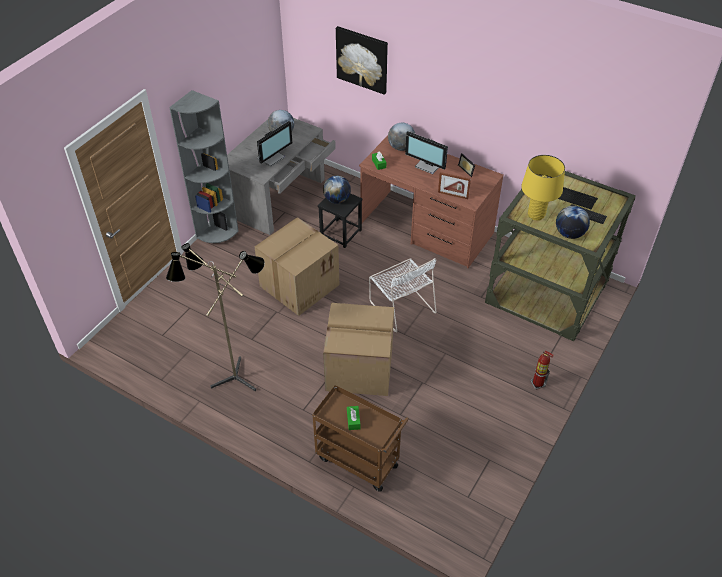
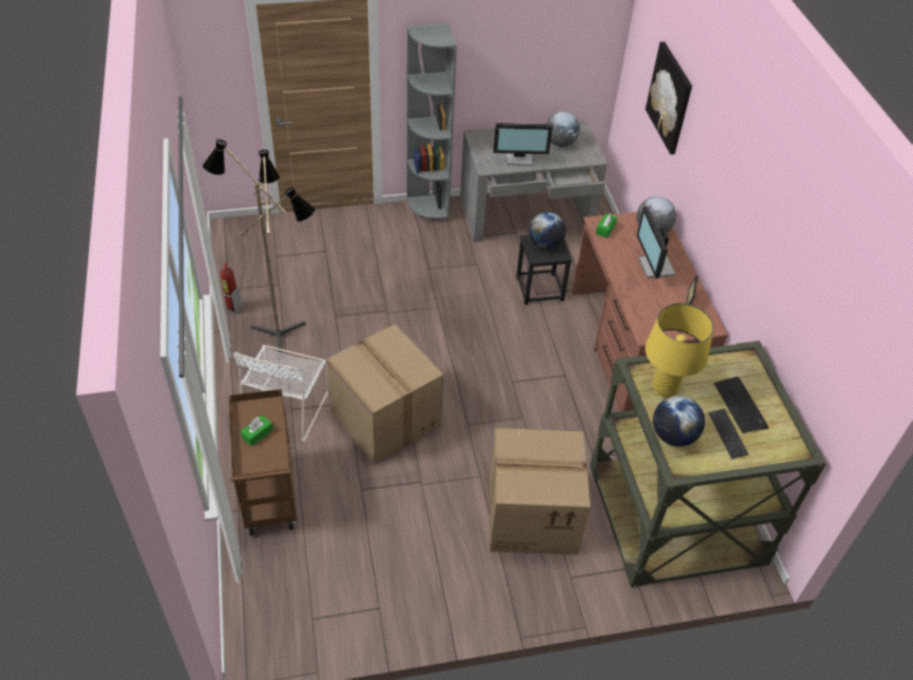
camera: 45 degrees right, 0 degrees up
(299, 284) = (438, 304): cardboard box -> cardboard box (533, 513)
(401, 305) = (502, 398): white chair -> white chair (287, 407)
(453, 195) = (637, 313): picture frame -> none
(538, 384) = (529, 589): fire extinguisher -> fire extinguisher (233, 308)

